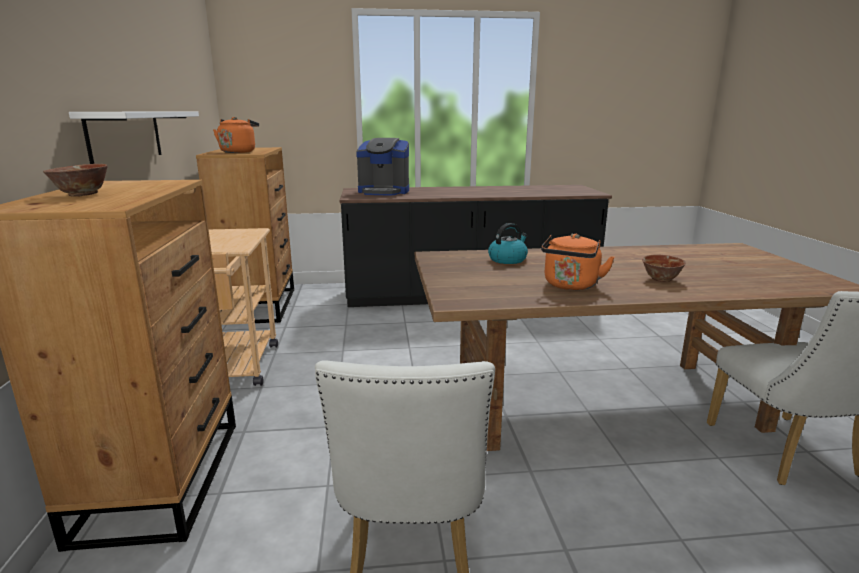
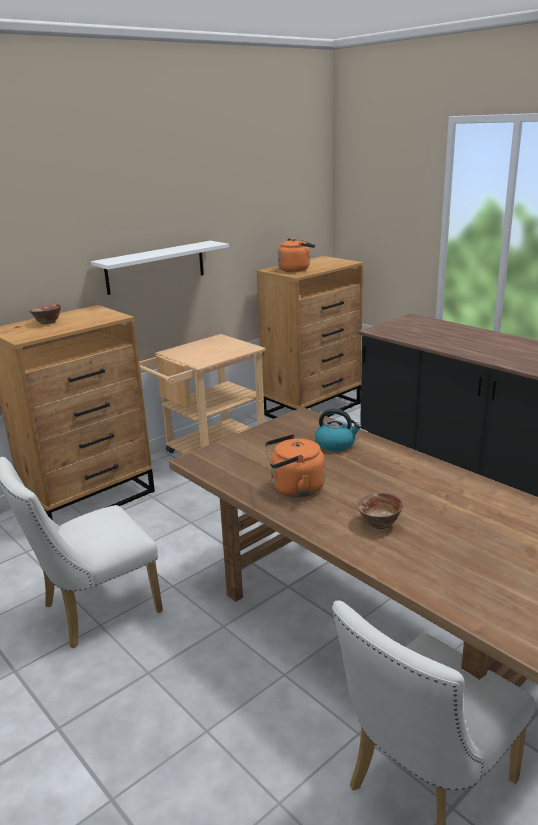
camera: 55 degrees right, 5 degrees up
(384, 192) = (425, 329): coffee machine -> none

